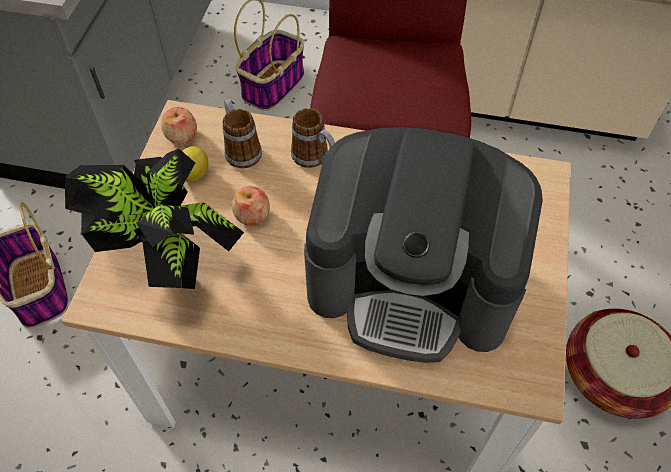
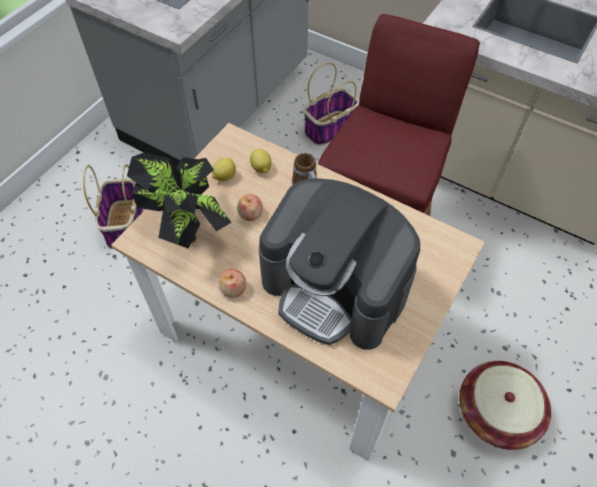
camera: 20 degrees right, 0 degrees up
(181, 135) = (227, 149): apple -> apple (233, 289)
(240, 149) = (261, 168): mug -> lemon

